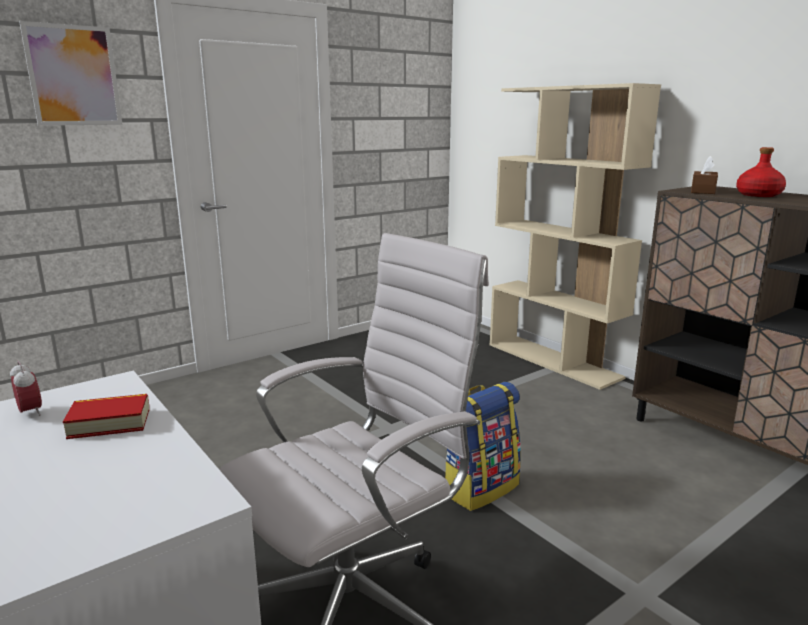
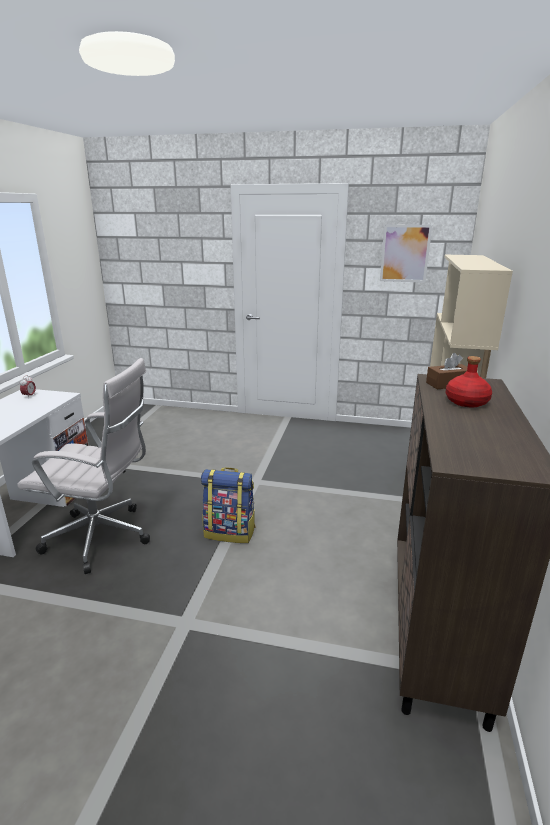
camera: 50 degrees right, 5 degrees up
(73, 76) = (187, 238): picture -> picture (405, 253)
(110, 423) = (30, 408): book -> none

